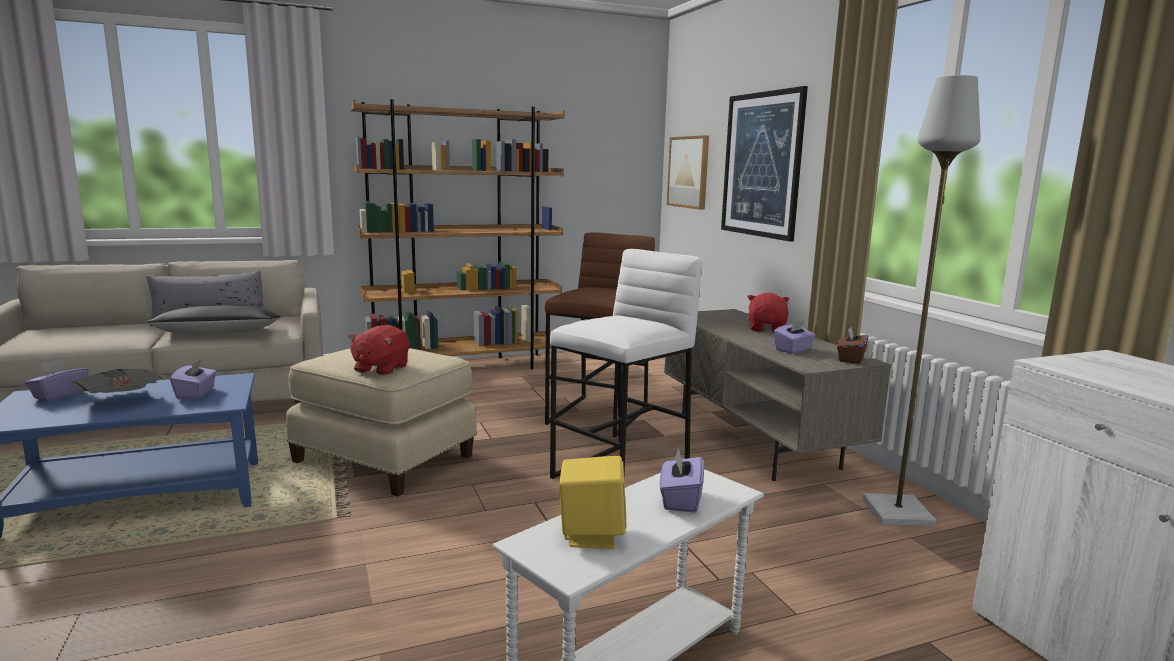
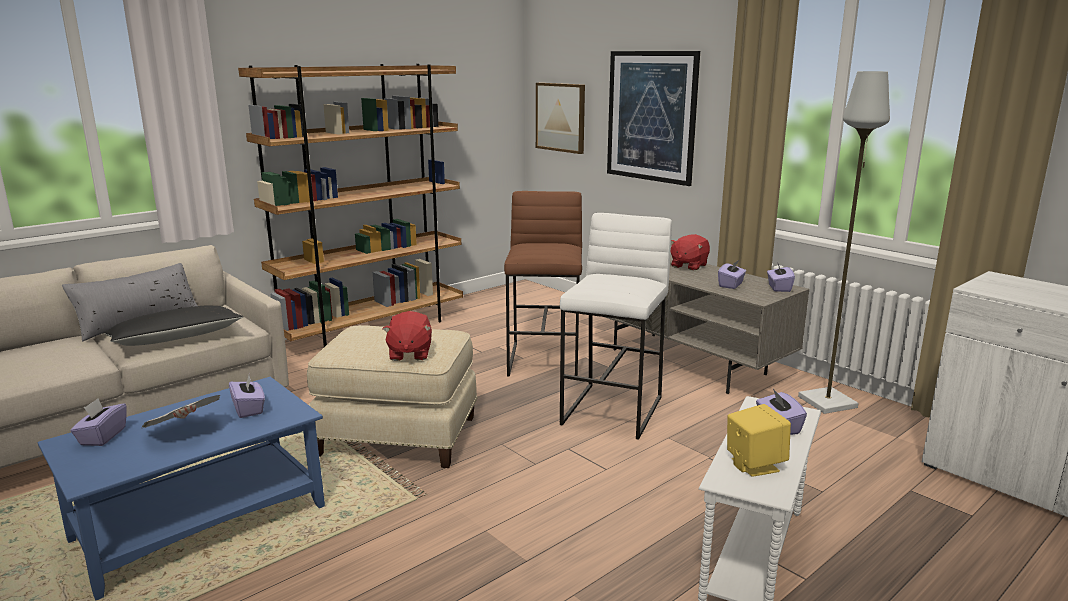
camera: 20 degrees left, 5 degrees up
(767, 329) = (688, 266): red plush toy -> red plush toy turned 135 degrees counterclockwise
(850, 359) = (778, 288): brown tissue box -> purple tissue box

